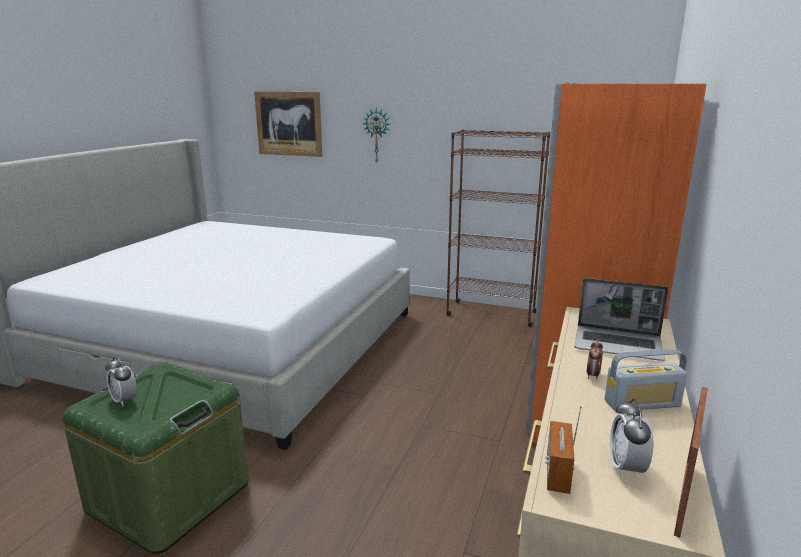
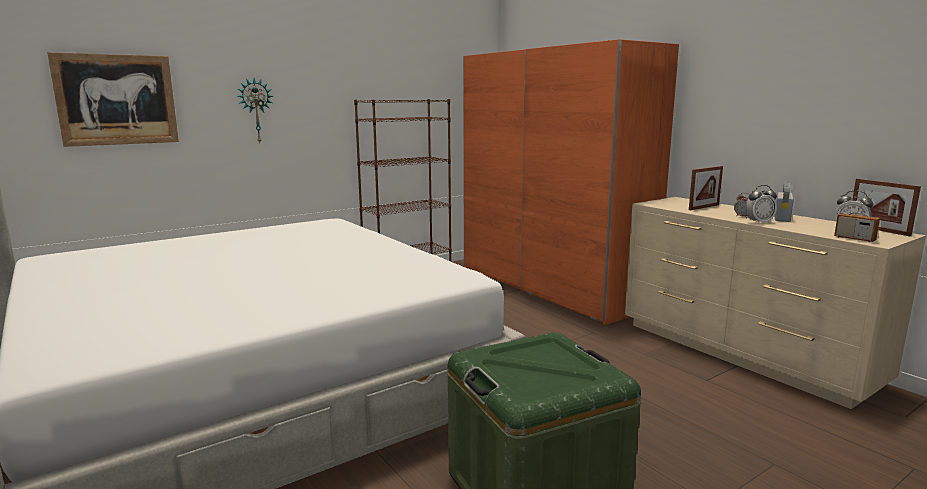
camera: 55 degrees left, 5 degrees down
(124, 400) = (529, 380): alarm clock -> alarm clock (758, 222)
(619, 344) = (704, 207): laptop -> picture frame

